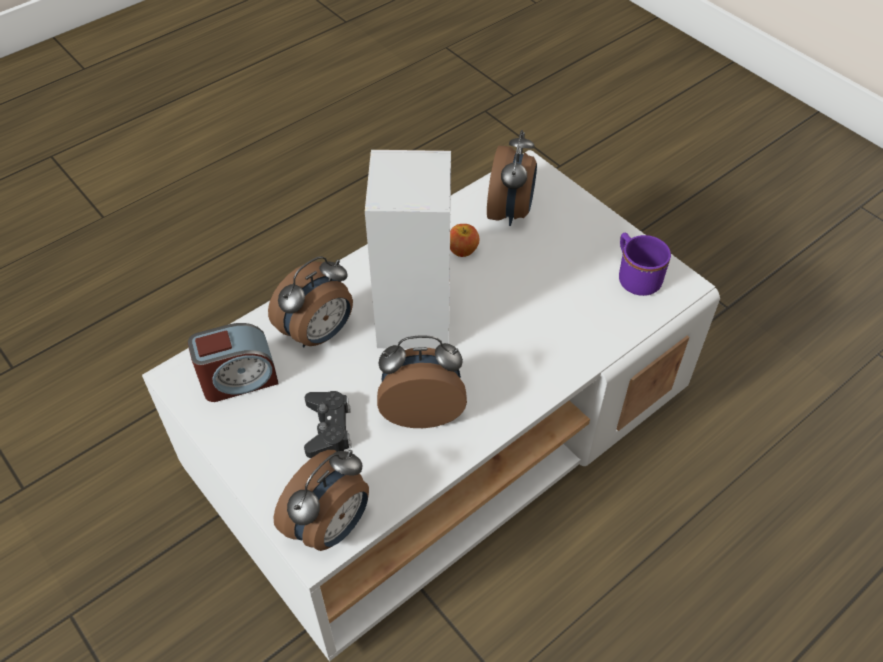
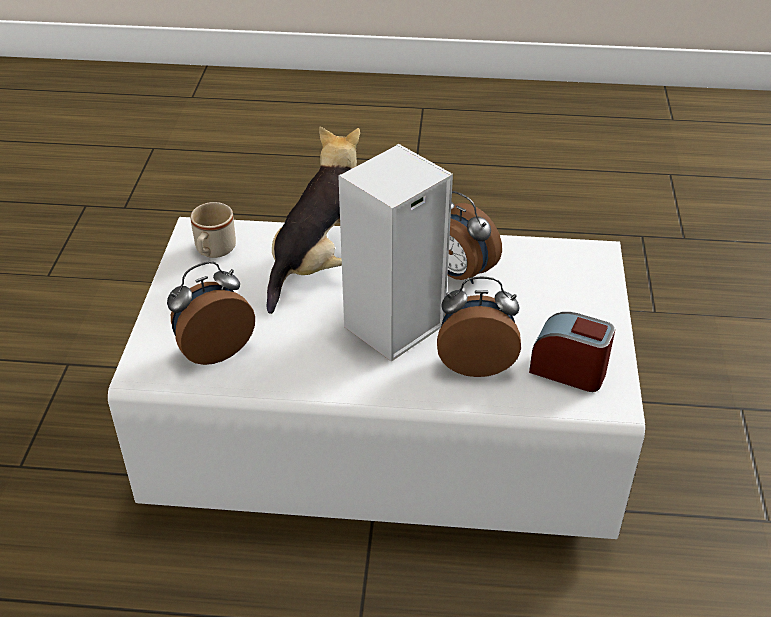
camera: 135 degrees left, 10 degrees down
(328, 428) = (532, 301): black game controller -> none
(331, 526) = (580, 256): alarm clock -> none
(463, 250) = (293, 346): apple -> none
(545, 330) = (319, 262): none -> plush toy
(635, 277) = (213, 251): purple mug -> beige mug

